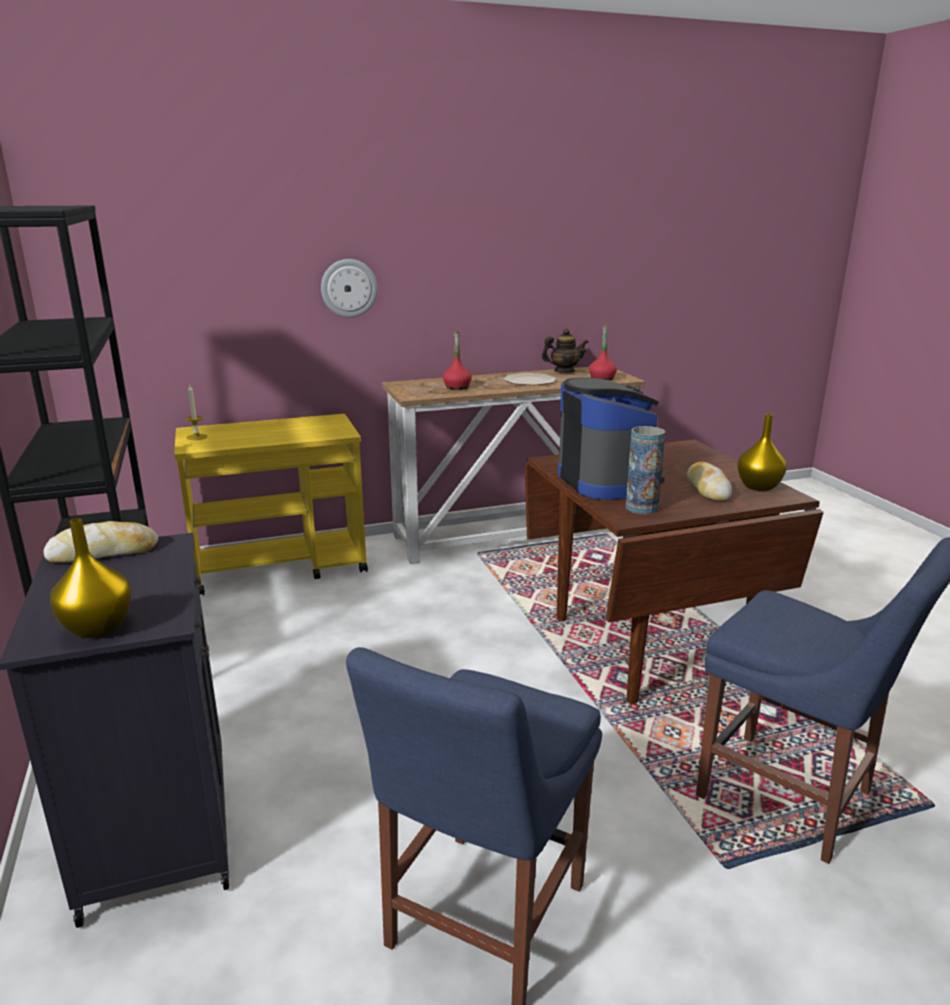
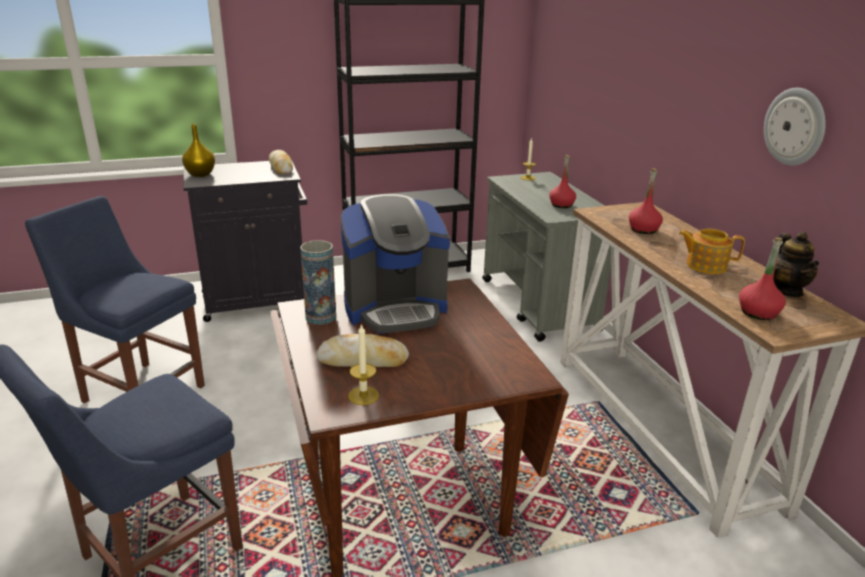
camera: 90 degrees right, 5 degrees up
(282, 566) = (539, 305): yellow cart -> grey cart
(305, 429) = (561, 205): none -> red bottle
(349, 288) = (651, 98): wall clock -> wall clock (795, 127)
(529, 381) = (705, 265): plate -> teapot
(758, 487) = (363, 395): yellow vase -> candle

